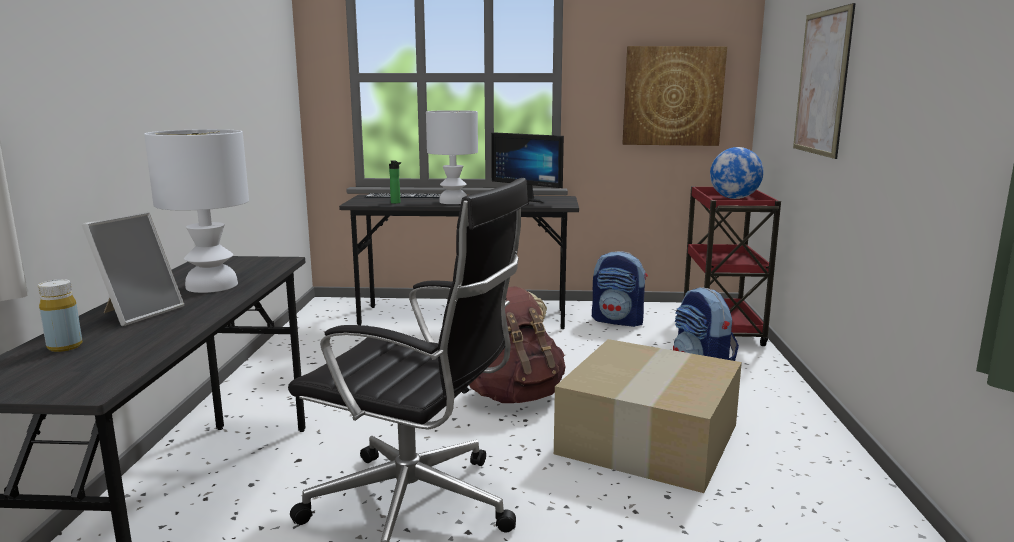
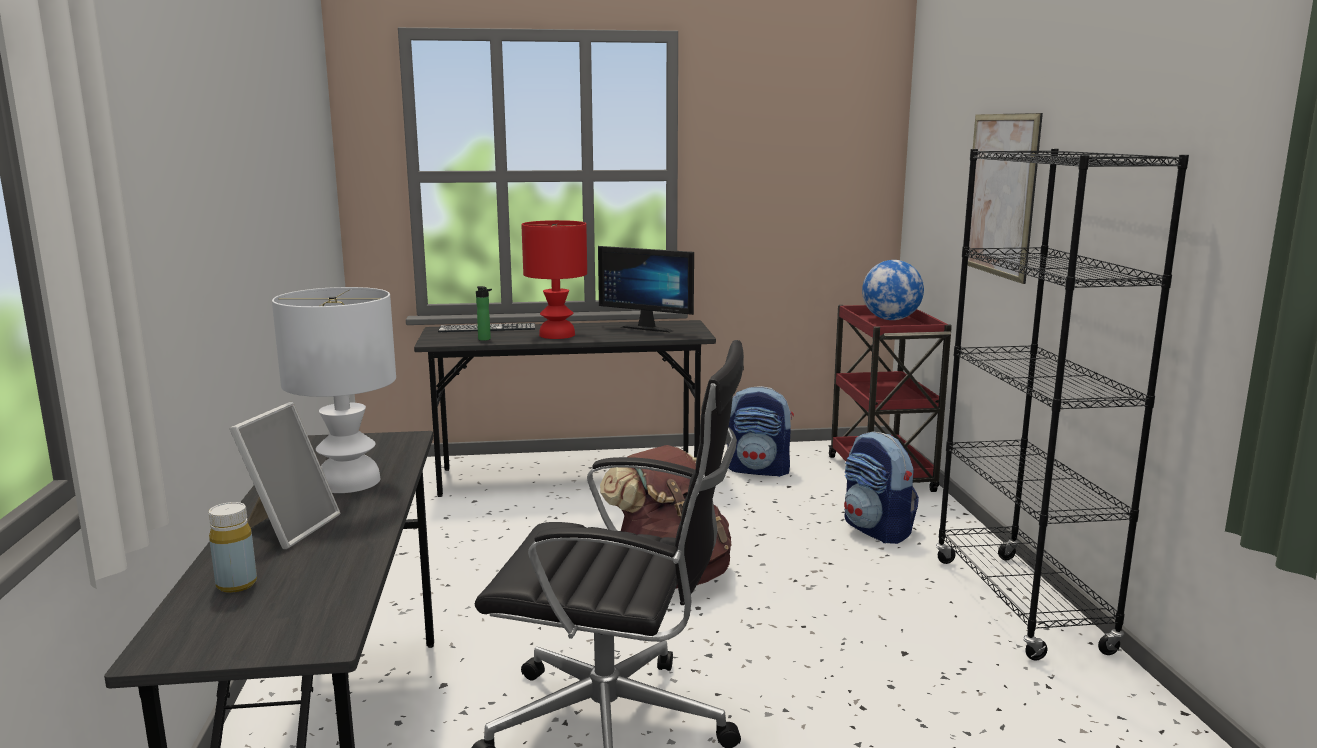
camera: 10 degrees left, 0 degrees up
(453, 202) = (557, 335): white table lamp -> red table lamp
(650, 440) = (849, 620): cardboard box -> none
(673, 96) = (809, 196): picture -> none
(810, 440) = (1019, 604): none -> black bookcase

